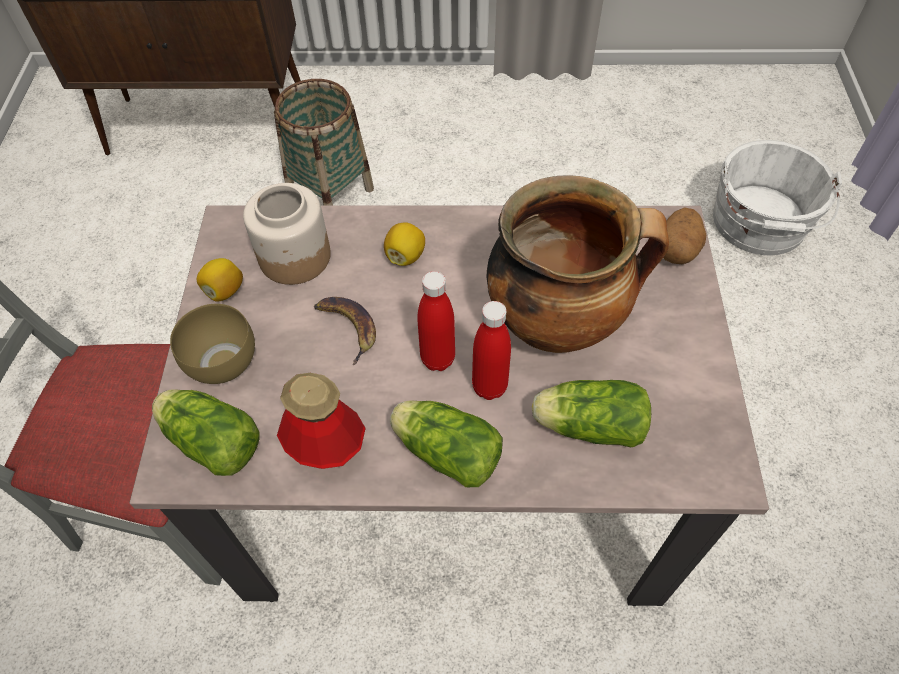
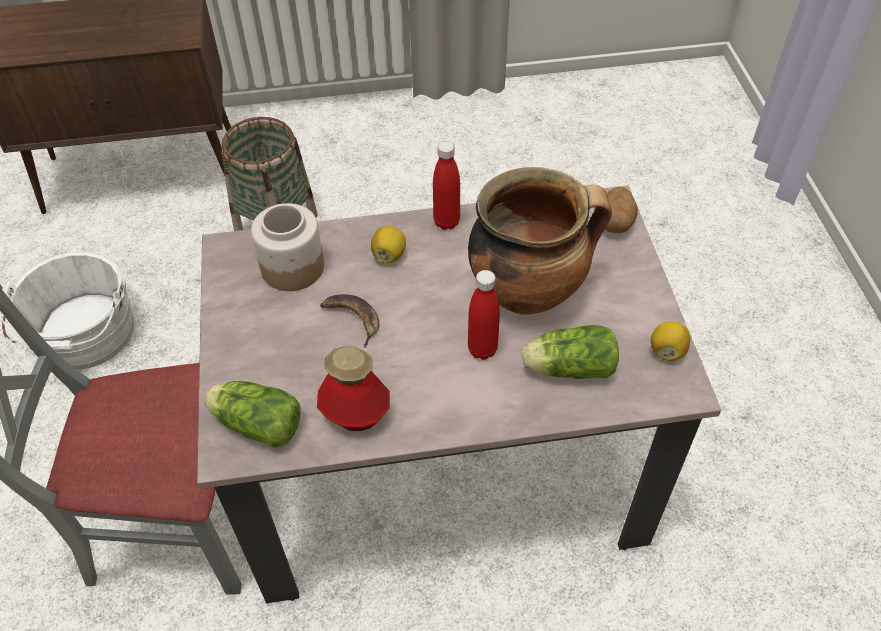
camera: 10 degrees left, 5 degrees down
(221, 361) = (249, 360): brown bowl -> none
(224, 291) = (237, 303): lemon -> lemon (667, 351)
(437, 359) = (434, 334): red bottle -> red bottle (446, 222)
(444, 451) = (455, 404): lettuce -> none
(759, 225) = (680, 206): white bucket -> white bucket (85, 337)

